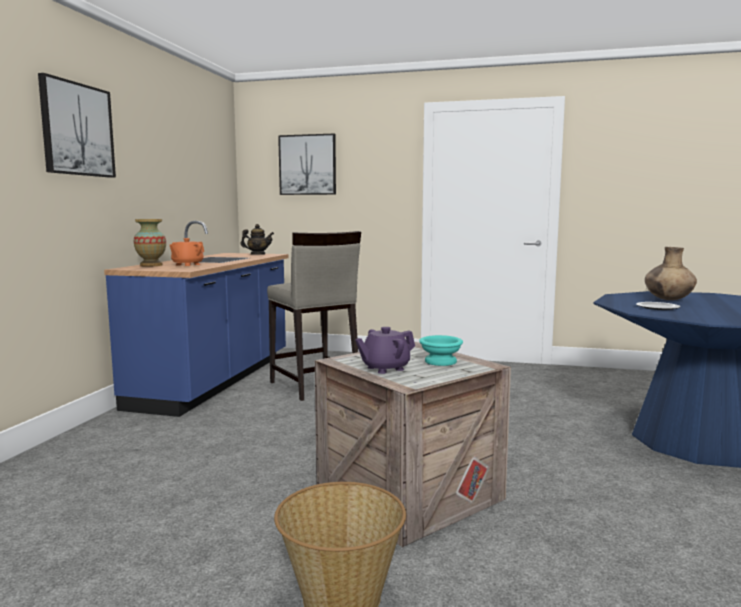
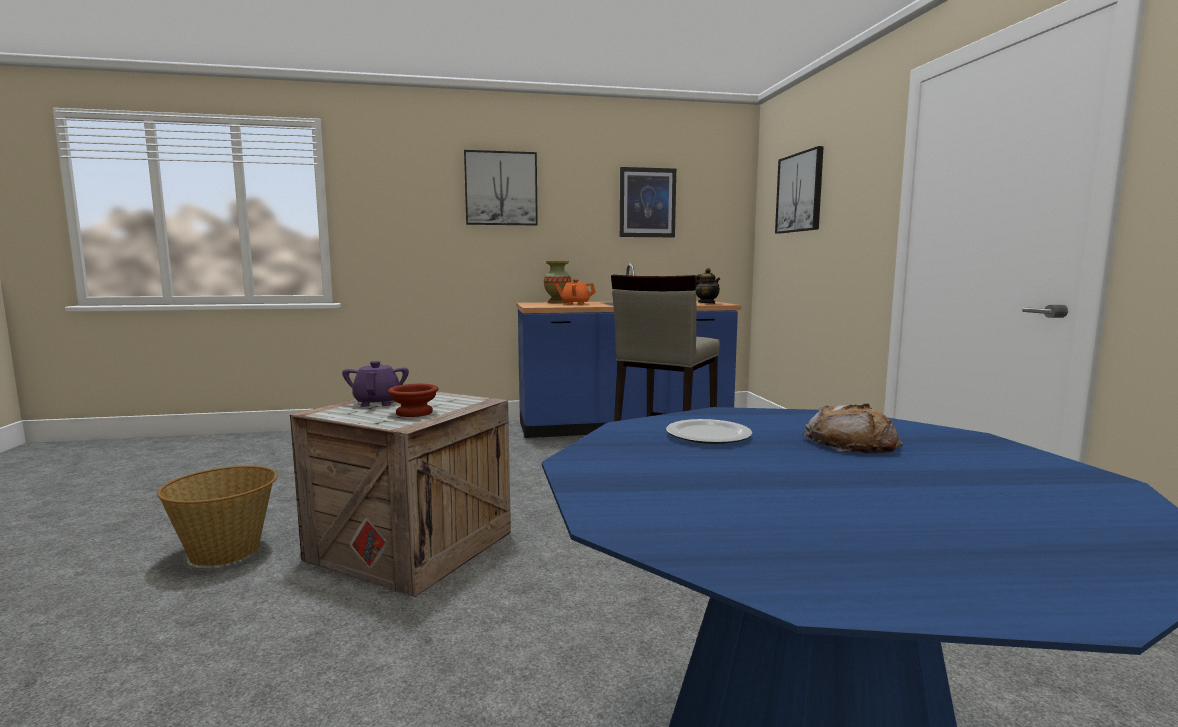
camera: 65 degrees right, 0 degrees up
(183, 160) = (647, 203): none -> picture
(385, 368) = (377, 403): purple teapot -> purple teapot turned 45 degrees clockwise
(440, 361) = (416, 412): turquoise bowl -> brown bowl
(668, 300) = (851, 442): brown vase -> bread

